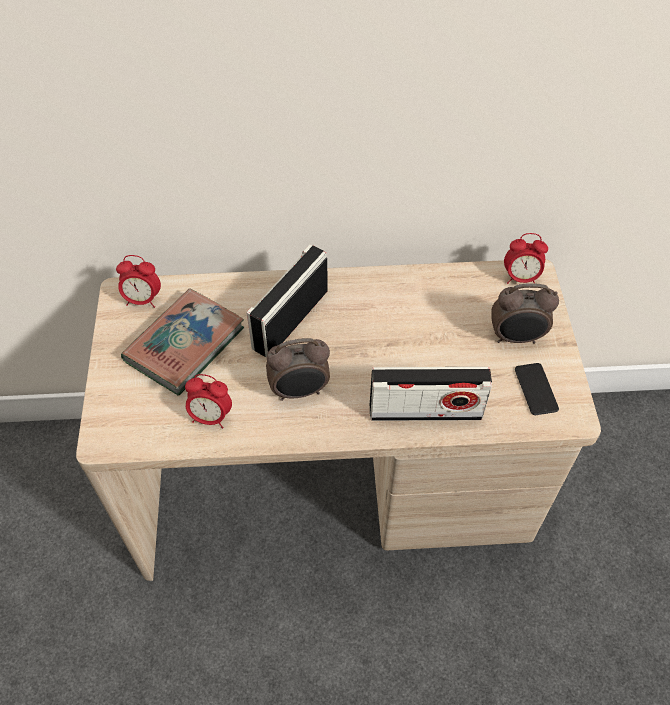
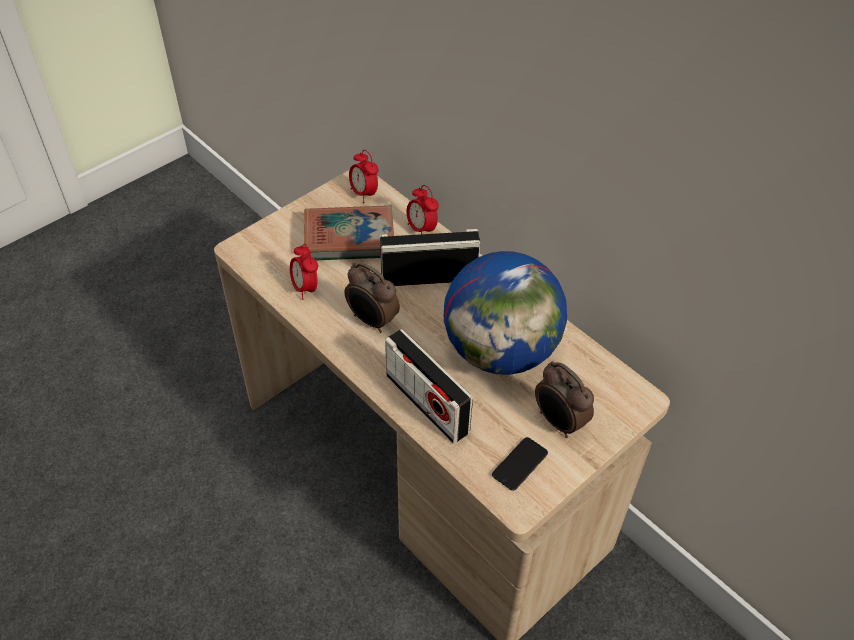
camera: 50 degrees right, 5 degrees down
(415, 325) = (501, 351): none -> globe
(520, 278) = (625, 391): alarm clock -> alarm clock (421, 229)

